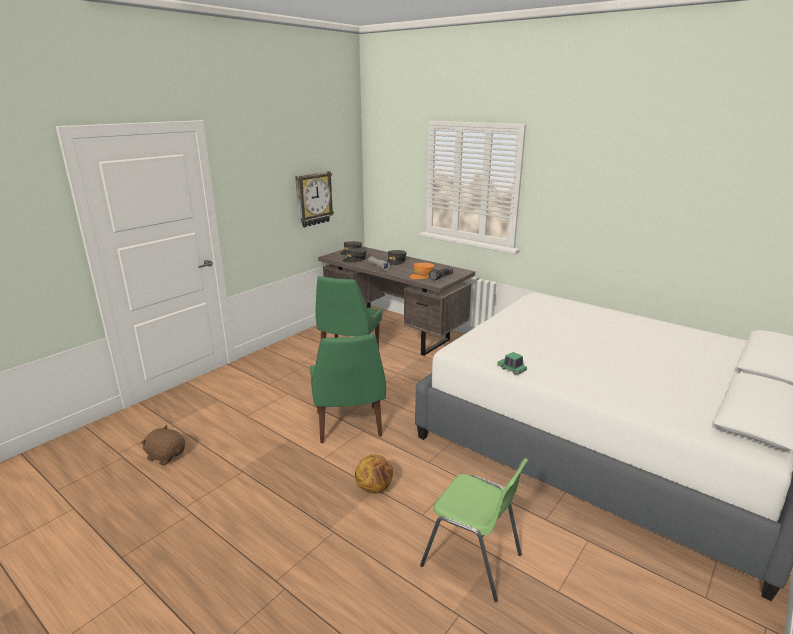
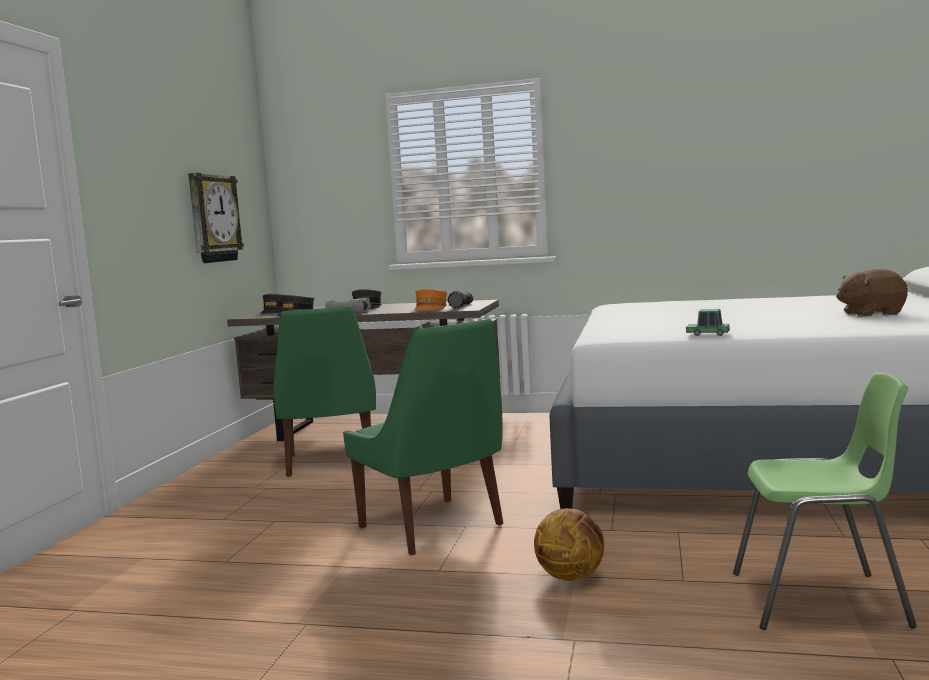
camera: 25 degrees left, 15 degrees down
(166, 455) = (106, 651): brown plush toy -> brown plush toy (871, 314)

